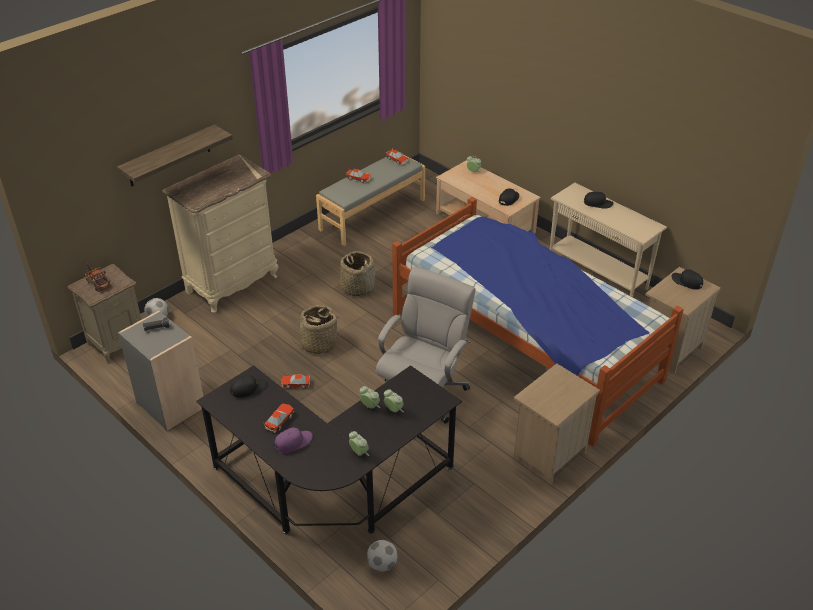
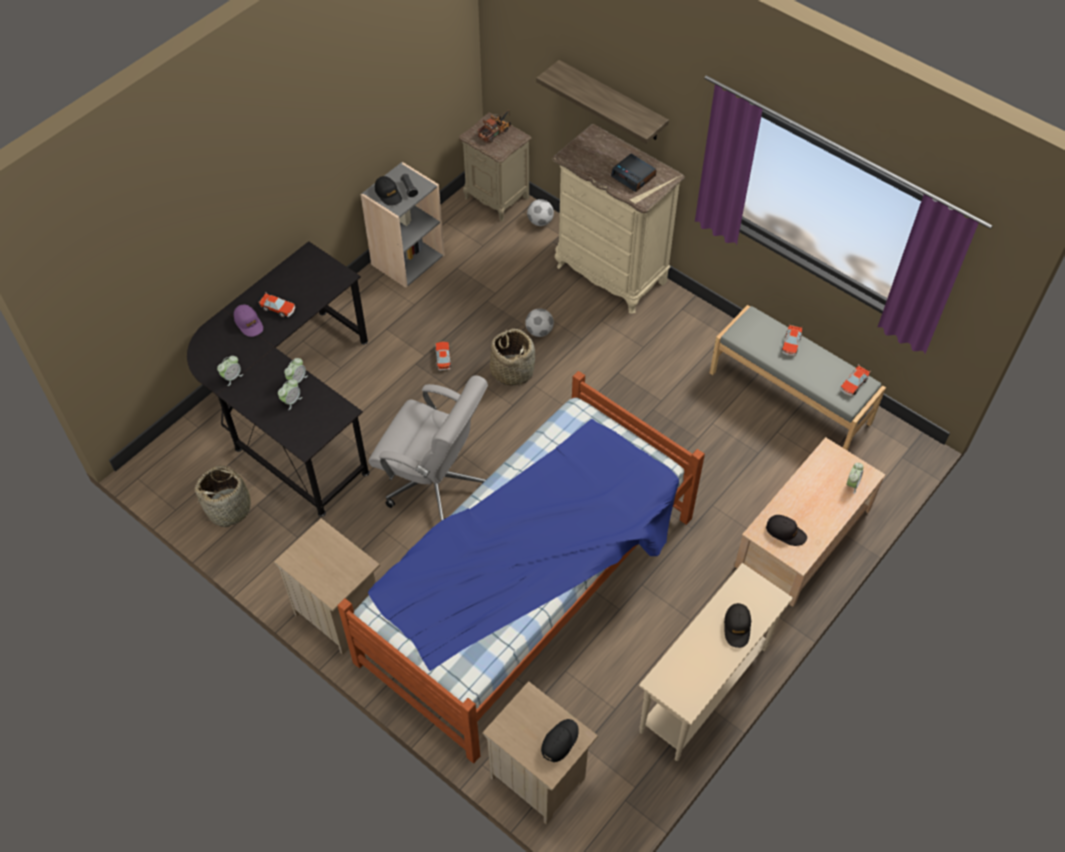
camera: 85 degrees right, 15 degrees up
(233, 175) = (634, 176): none -> alarm clock
(248, 389) = (324, 277): black cap -> black cap (388, 194)
(357, 287) = (624, 397): basket -> basket (229, 508)
(382, 564) = (196, 461): football -> football (539, 331)

